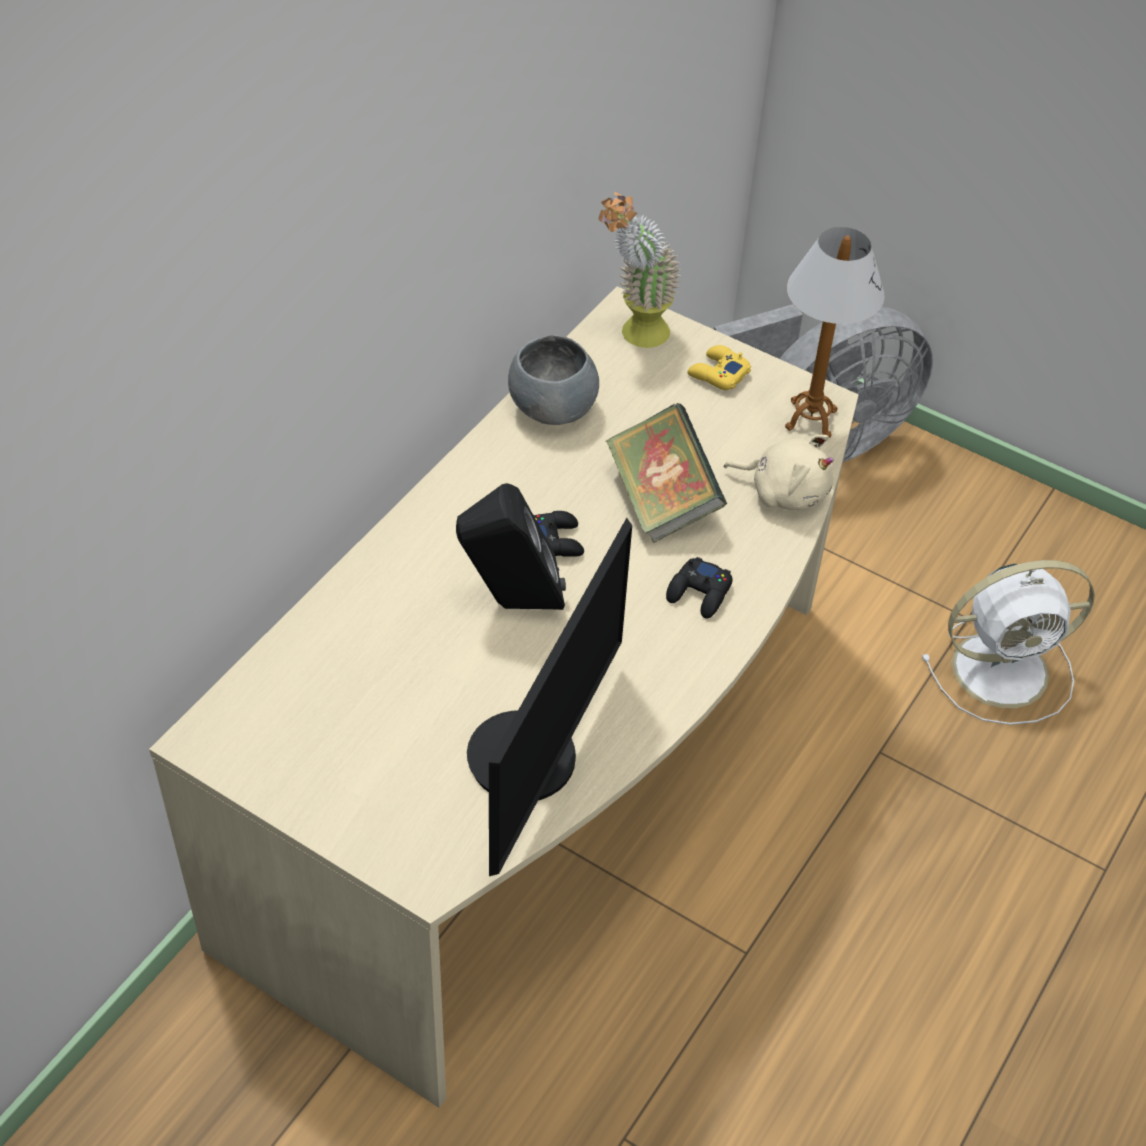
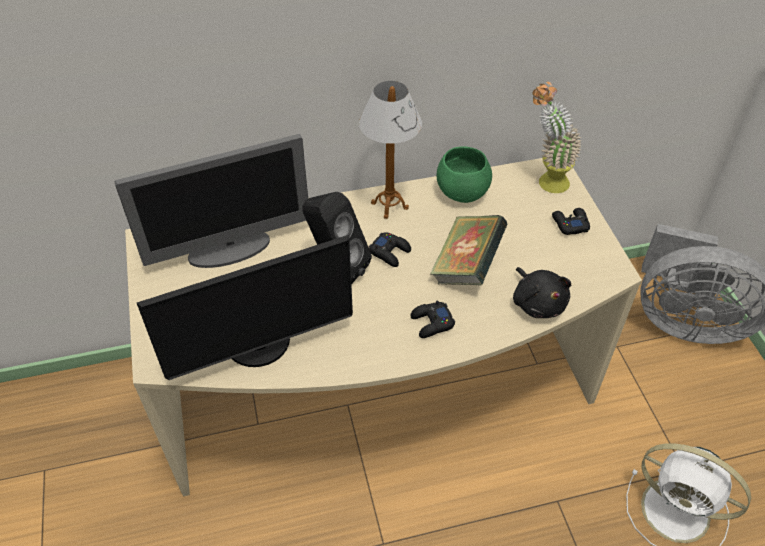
camera: 45 degrees right, 0 degrees up
(342, 673) = (230, 249): none -> monitor
(552, 408) = (463, 192): grey bowl -> green bowl
(718, 374) = (569, 224): yellow game controller -> black game controller
(784, 491) = (538, 302): beige plush toy -> black plush toy
(810, 419) = (596, 276): table lamp -> table lamp (389, 205)

